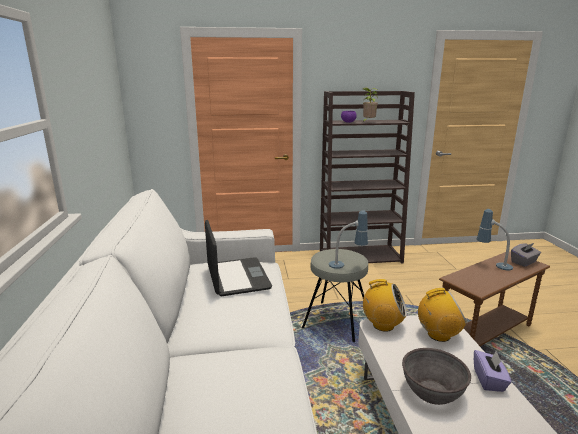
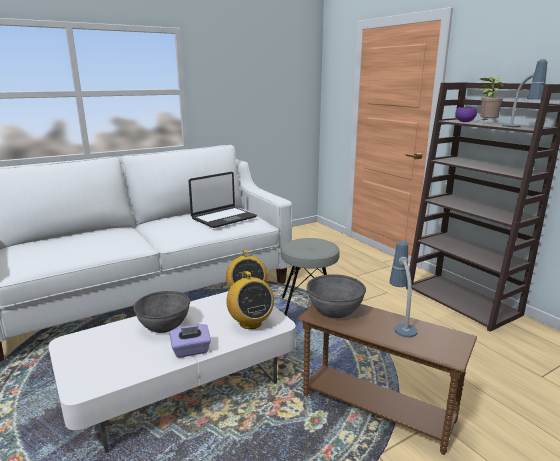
camera: 65 degrees right, 0 degrees up
(347, 266) = (297, 250): table lamp -> table lamp (519, 127)
(471, 281) = (334, 310): none -> grey bowl
(524, 262) = (445, 347): grey tissue box -> none

